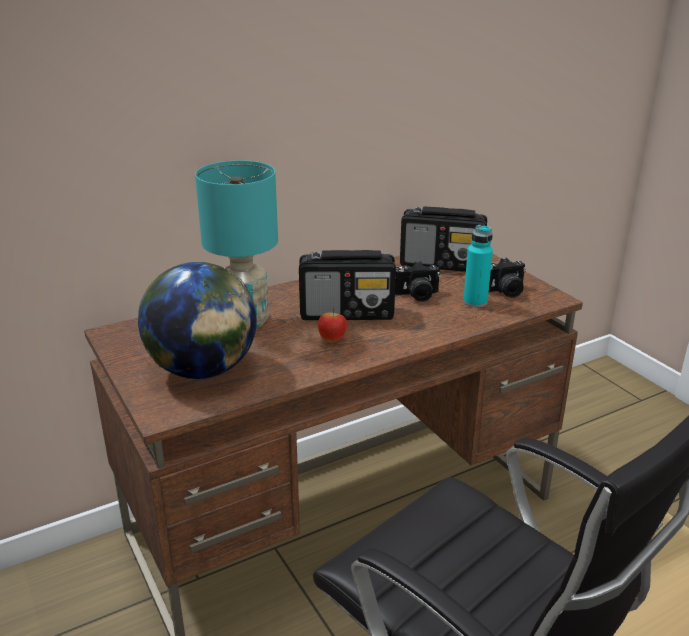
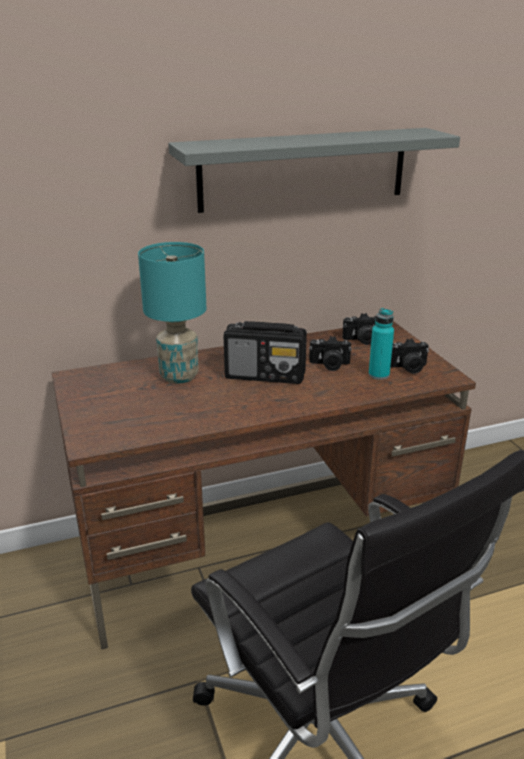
camera: 10 degrees right, 0 degrees up
(203, 371) = (131, 413): globe -> none
(332, 340) = (244, 397): apple -> none
(370, 69) = (304, 169): none -> grey shelf
(442, 264) = (362, 340): radio -> camera

